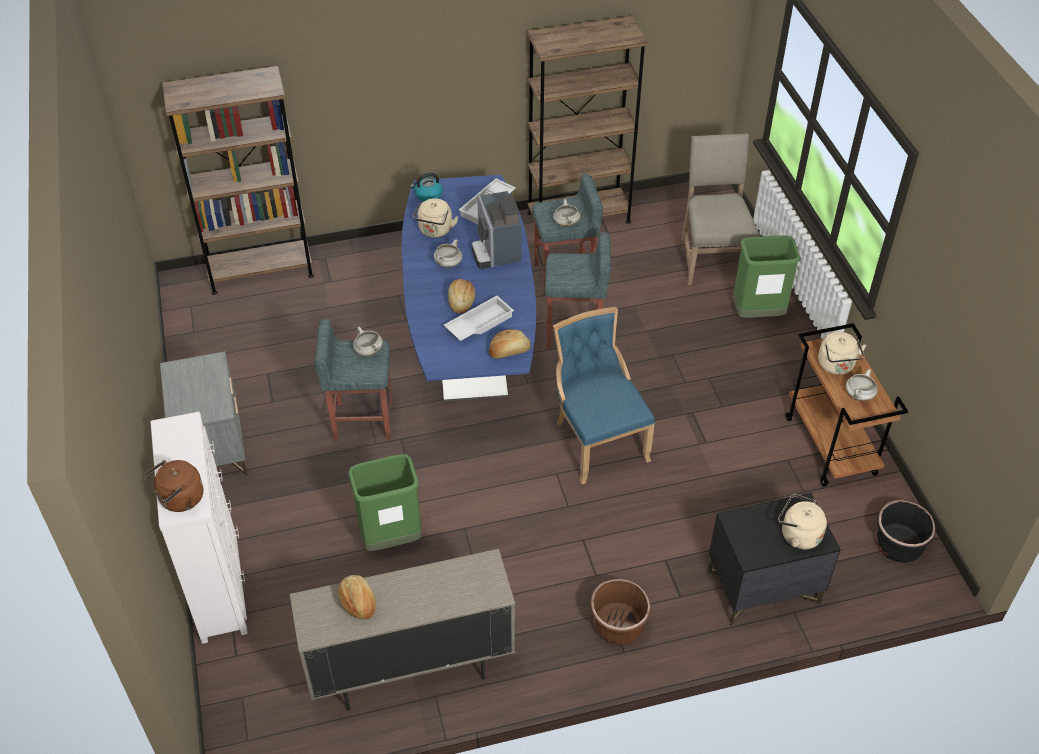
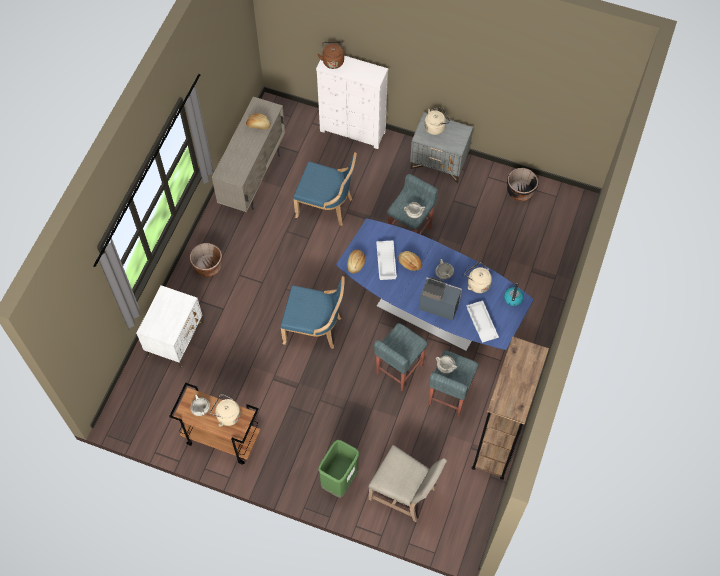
camera: 125 degrees right, 15 degrees up
(260, 271) = (565, 241): brown bookcase -> none
(391, 538) = (327, 206): green trash can -> blue chair
(762, 587) = (175, 338): black nightstand -> white nightstand
(798, 535) = (157, 321): beige kettle -> beige kettle (435, 127)
(898, 545) = (144, 418): black planter -> black planter (520, 191)

